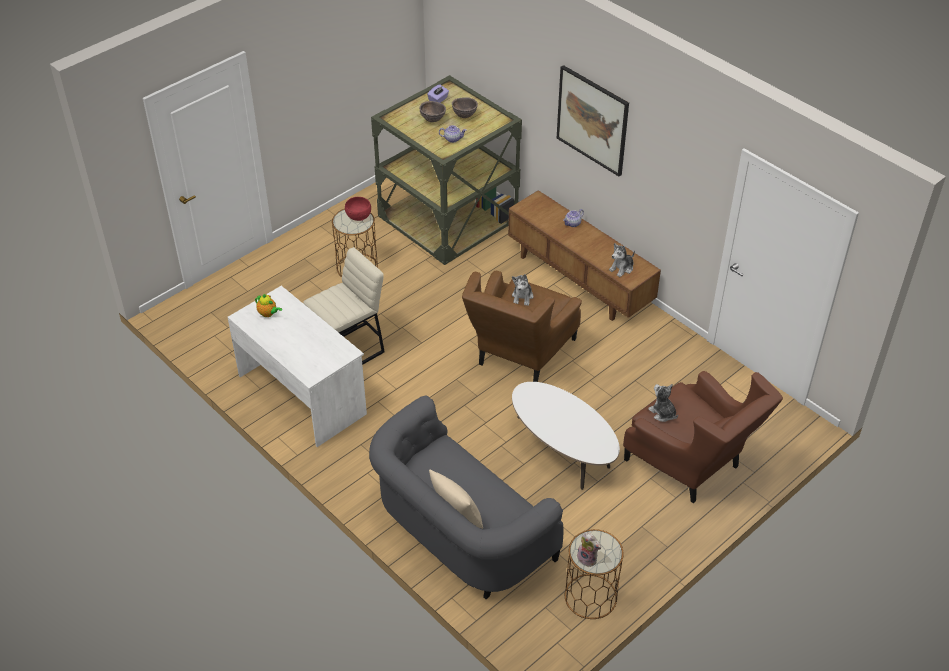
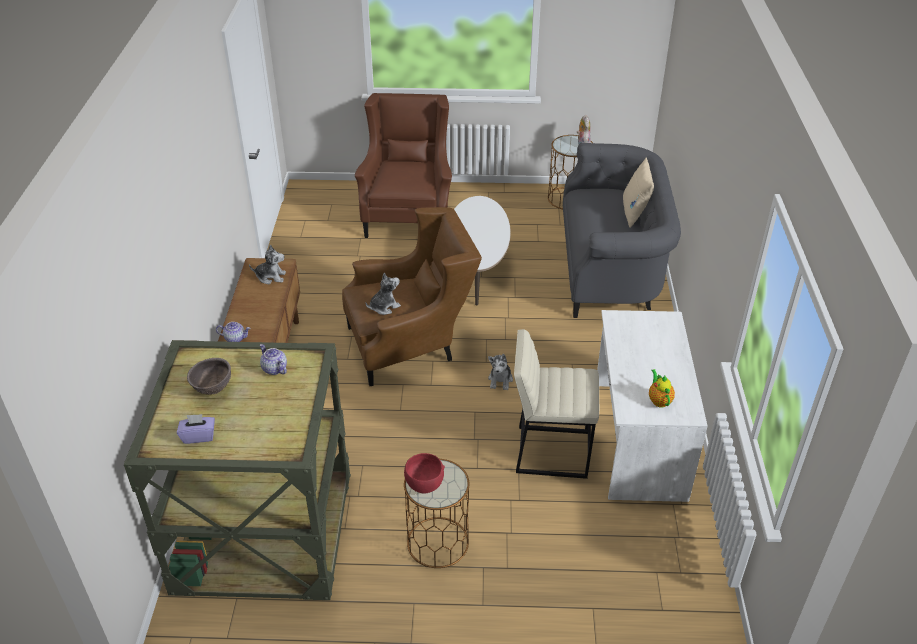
camera: 135 degrees left, 5 degrees down
(432, 120) = (252, 410): brown bowl -> none
(592, 120) = (184, 211): picture -> none
(662, 413) = (416, 183): plush toy -> plush toy (500, 380)

